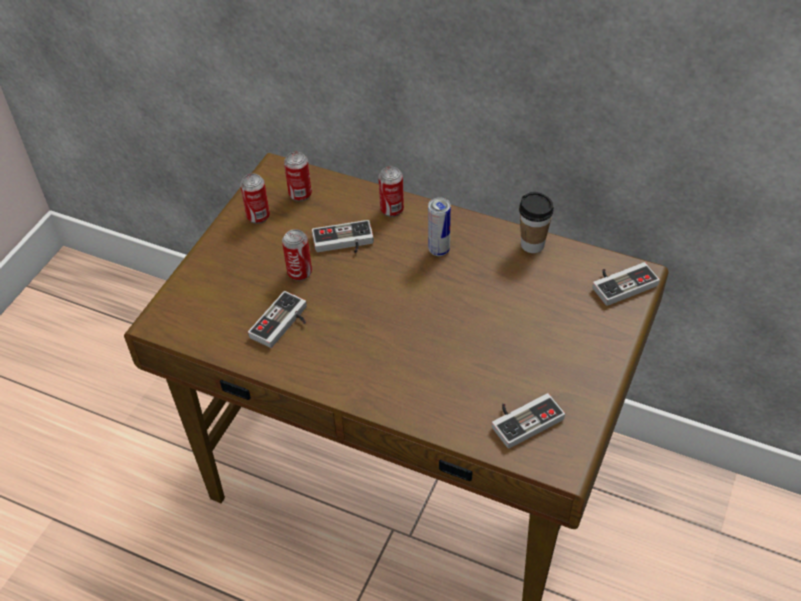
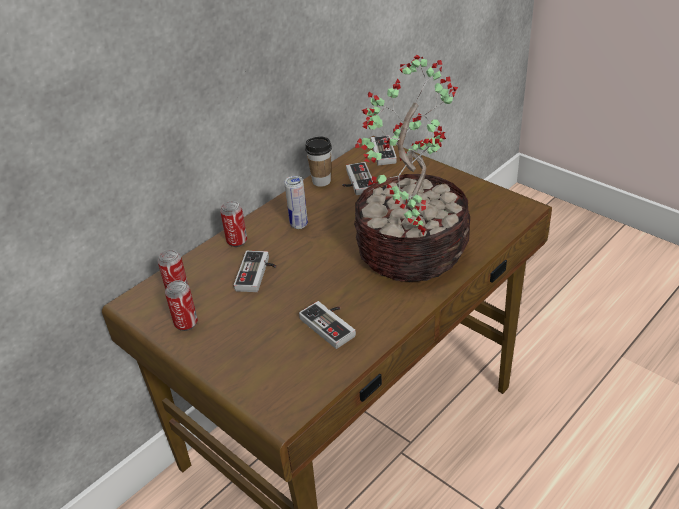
camera: 70 degrees left, 10 degrees down
(299, 272) = (276, 306): can -> none
(429, 363) = (412, 249): none -> potted plant
(523, 418) = (480, 215): game controller -> game controller (356, 182)

